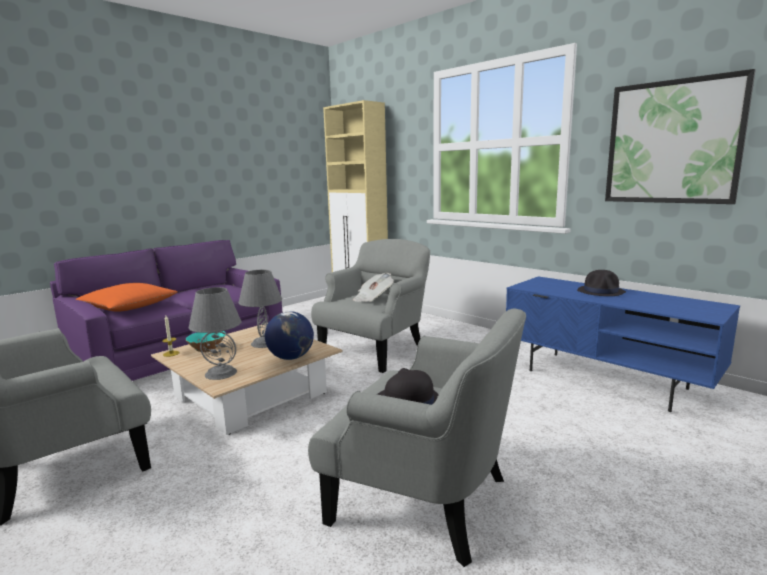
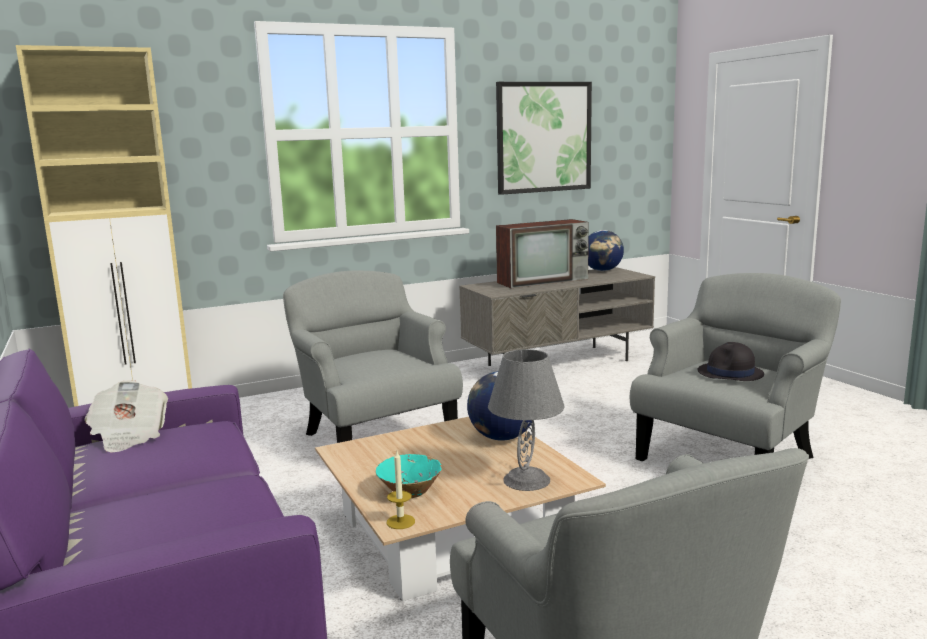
camera: 70 degrees left, 0 degrees up
(128, 307) = (166, 527): orange pillow -> none
(264, 343) = (421, 452): grey table lamp -> none
(373, 298) = (381, 358): newspaper -> newspaper (129, 436)
(601, 292) = (544, 281): black hat -> television
(606, 379) = (558, 363): blue tv stand -> grey tv stand
(701, 303) = (602, 270): none -> globe

